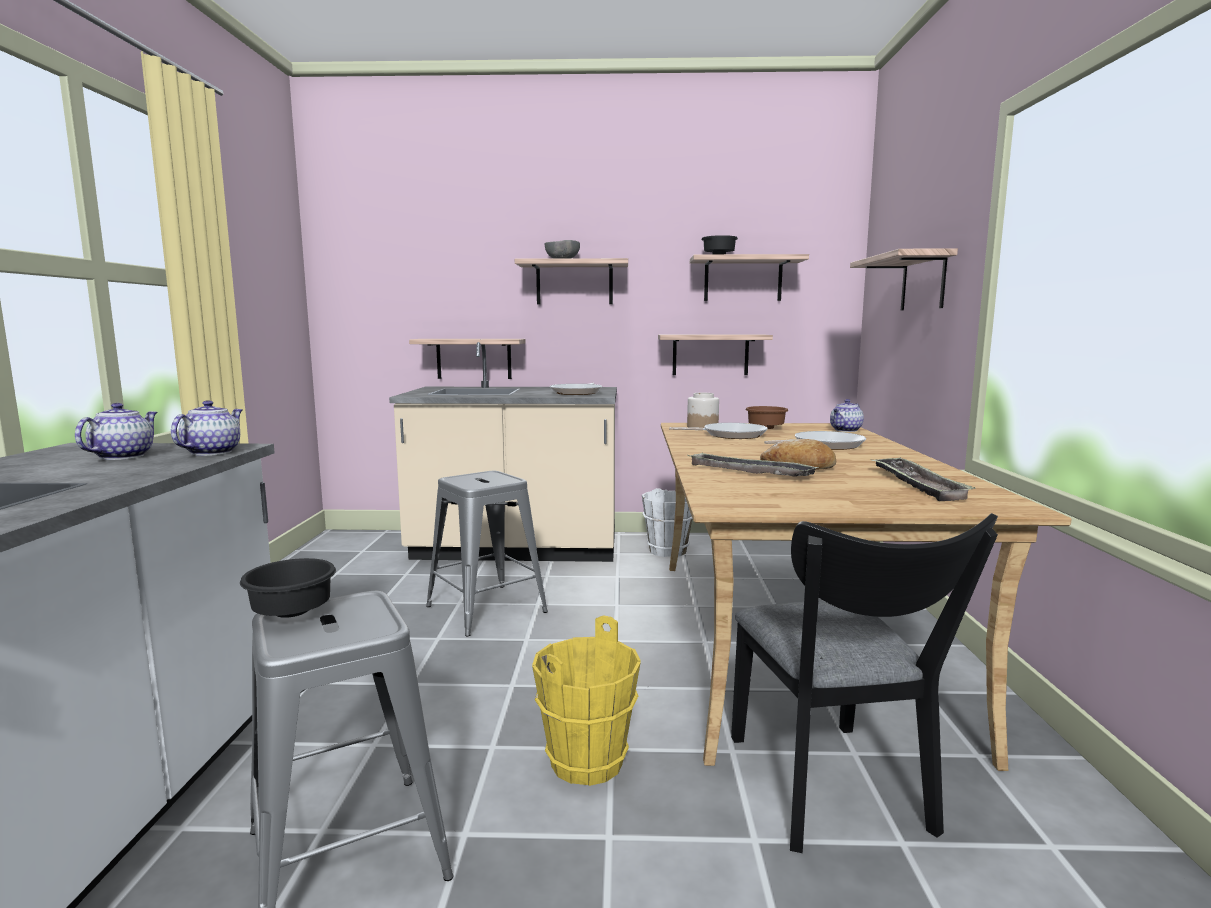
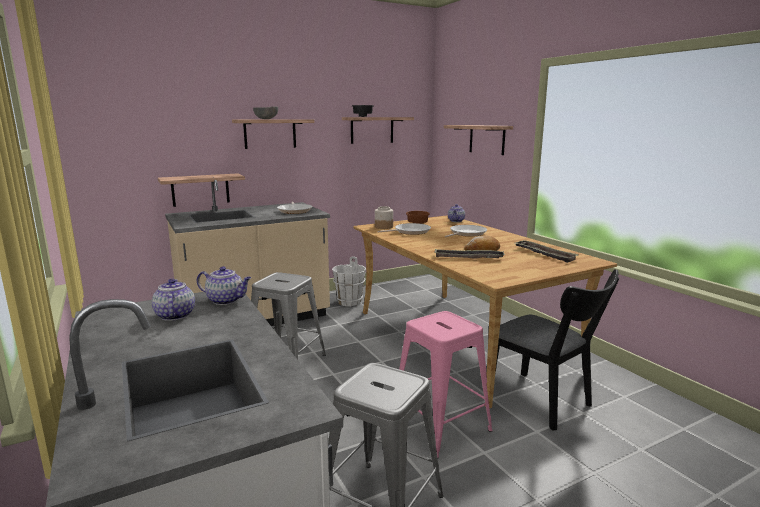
camera: 30 degrees left, 5 degrees up
(212, 452) = (226, 300): teapot -> teapot turned 120 degrees clockwise
(289, 613) = (354, 387): black bowl -> none
(588, 762) = (439, 425): yellow bucket -> pink stool
(710, 354) = (355, 177): shelf -> none

